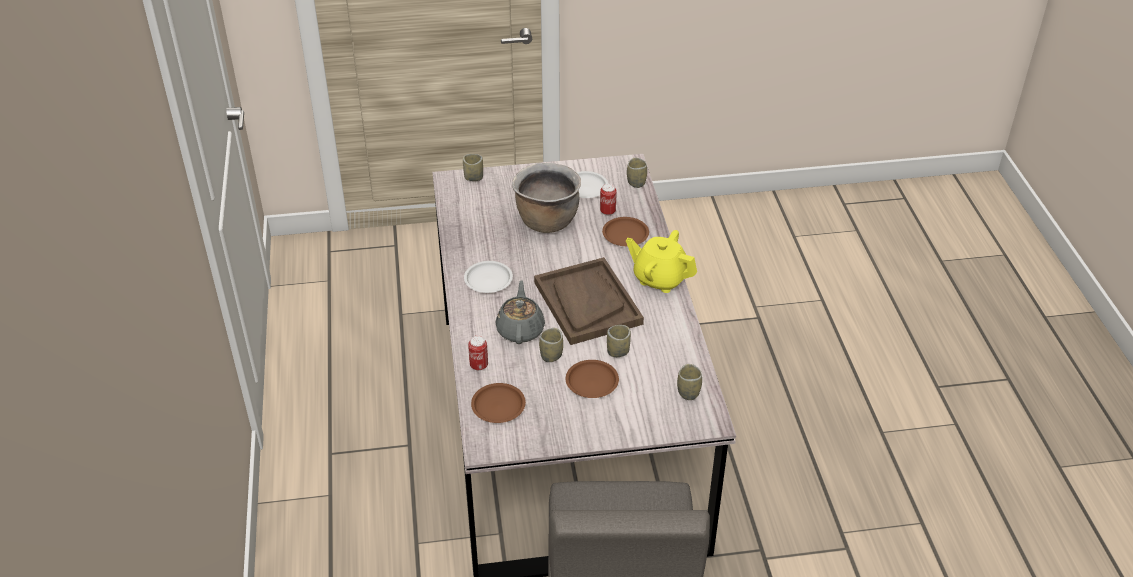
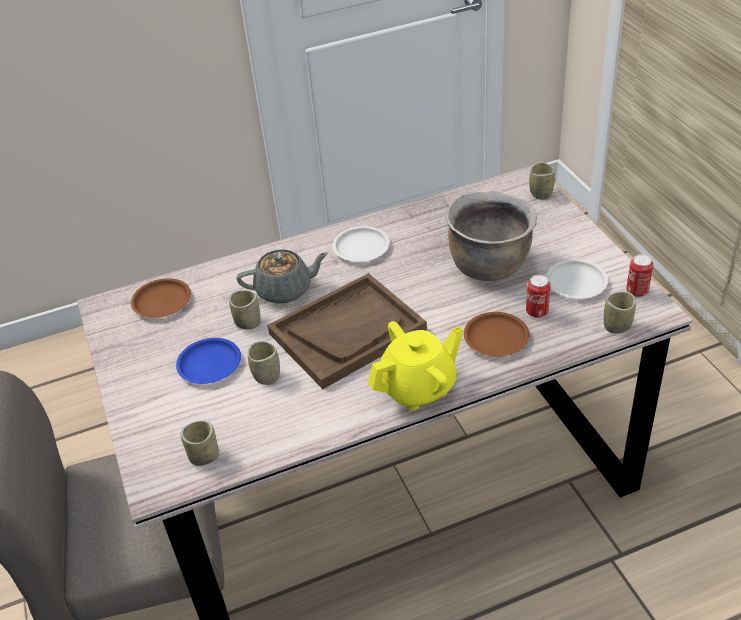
camera: 80 degrees right, 0 degrees up
(479, 365) = (221, 274): can -> can (637, 292)
(592, 382) = (209, 364): brown plate -> blue plate
(659, 278) = (418, 388): yellow teapot -> yellow teapot turned 45 degrees clockwise

